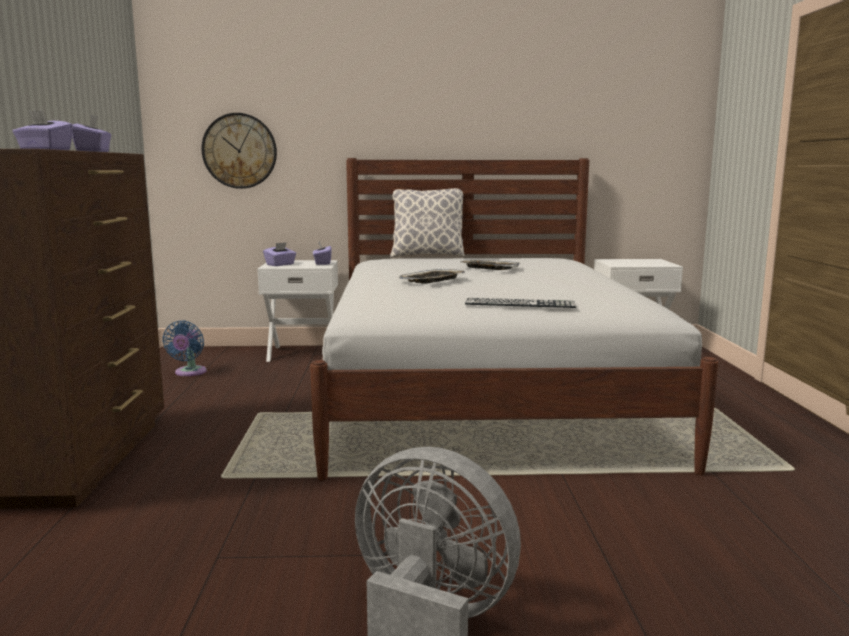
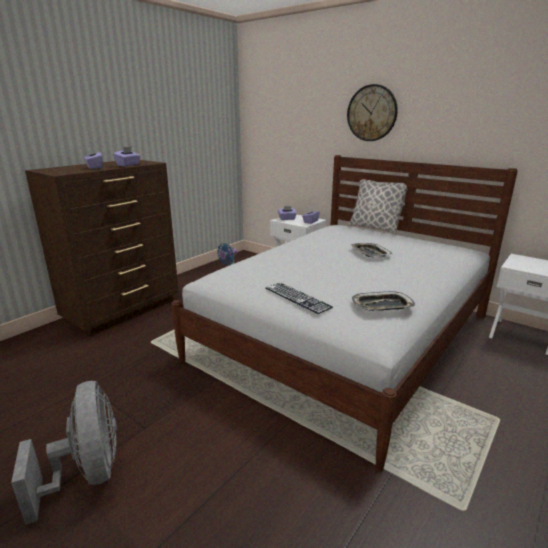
camera: 40 degrees right, 10 degrees up
(239, 151) = (281, 146): wall clock -> wall clock (372, 113)
(433, 281) = (303, 259): tray -> tray (382, 306)

